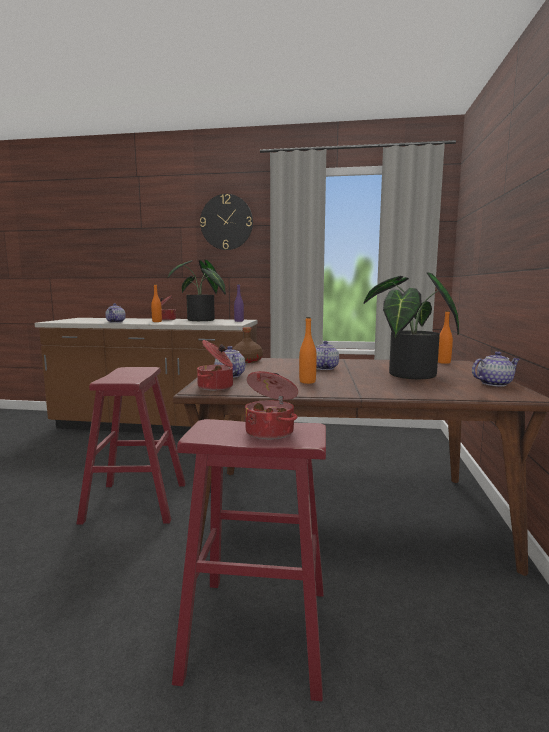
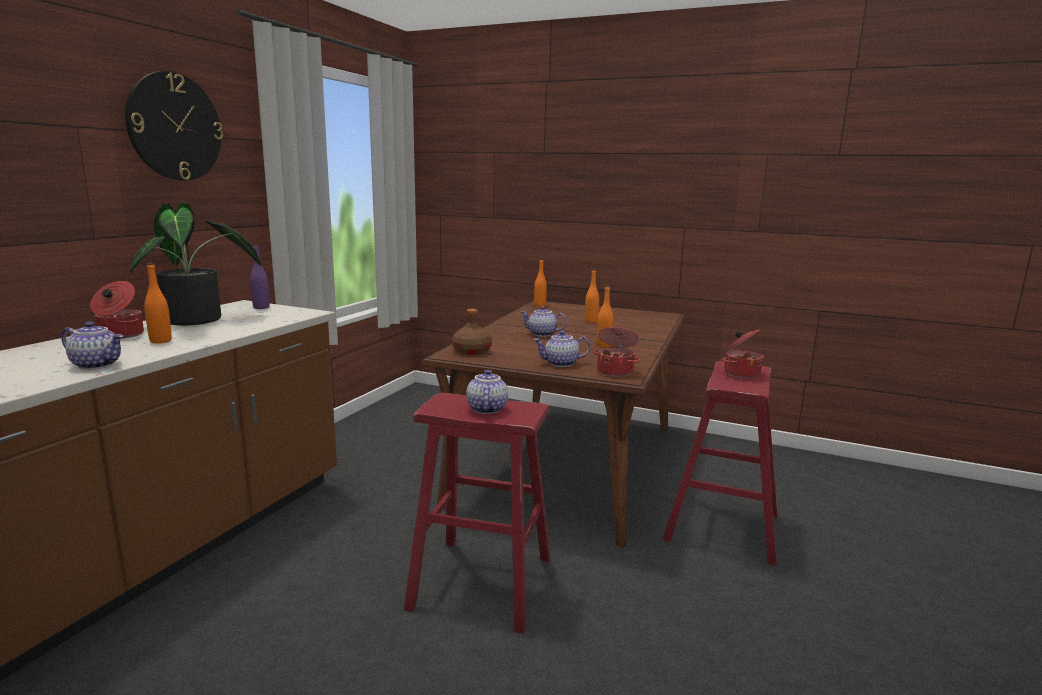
camera: 75 degrees left, 5 degrees up
(407, 375) = (591, 321): potted plant -> orange bottle
(494, 384) = (630, 312): teapot -> teapot (486, 409)

